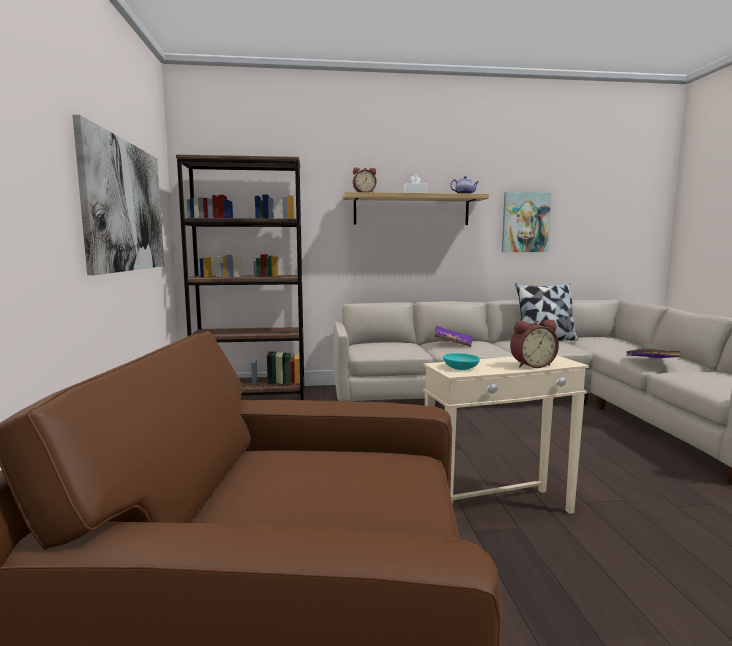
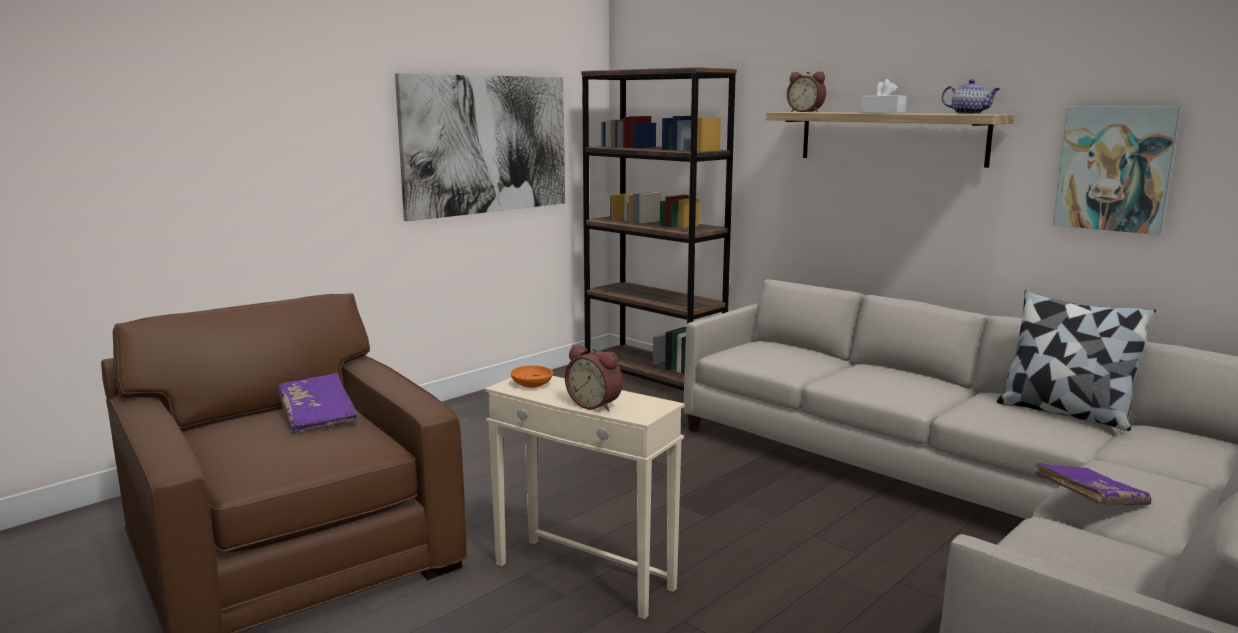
camera: 50 degrees right, 5 degrees up
(452, 343) = (873, 374): purple book -> purple book (318, 417)
(461, 367) = (532, 384): turquoise bowl -> orange bowl

